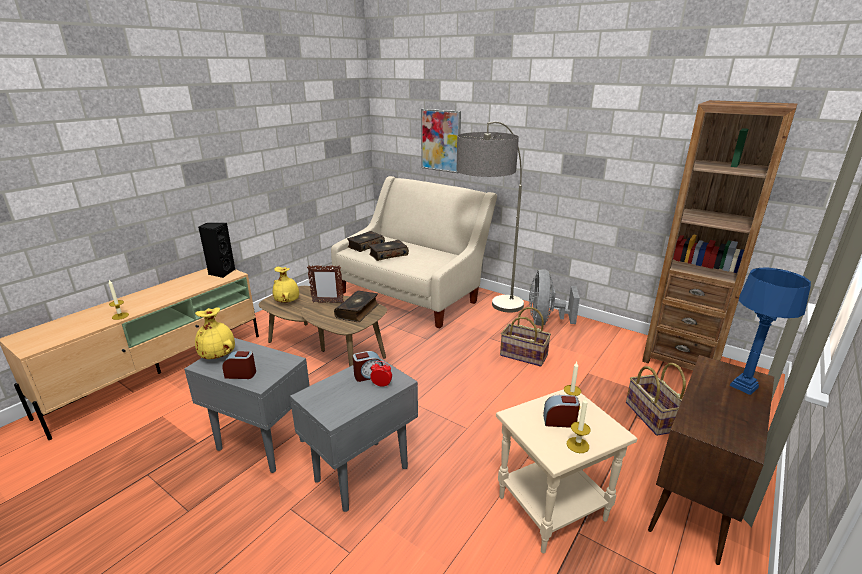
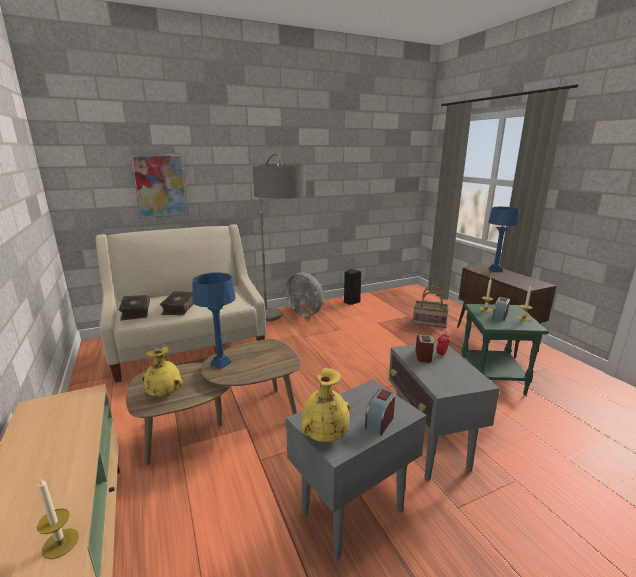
camera: 60 degrees left, 5 degrees down
(221, 273) = (61, 404): black speaker -> black speaker (351, 302)
(327, 302) = (220, 363): picture frame -> blue table lamp
(358, 311) = (262, 352): book -> none
(523, 356) = (338, 334): basket -> none
(552, 510) = (493, 379): beige side table -> green side table
(681, 359) = (386, 296): brown bookcase -> none

